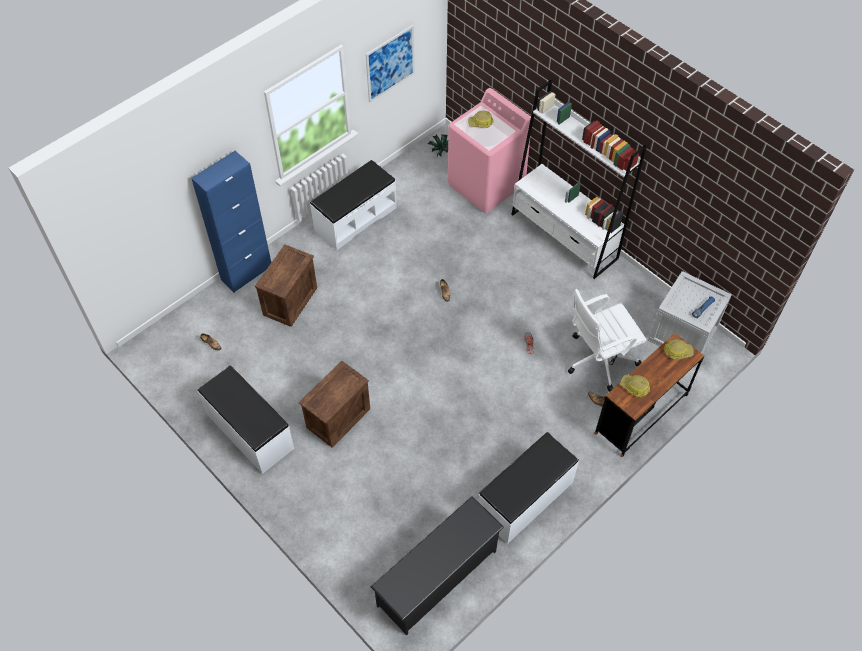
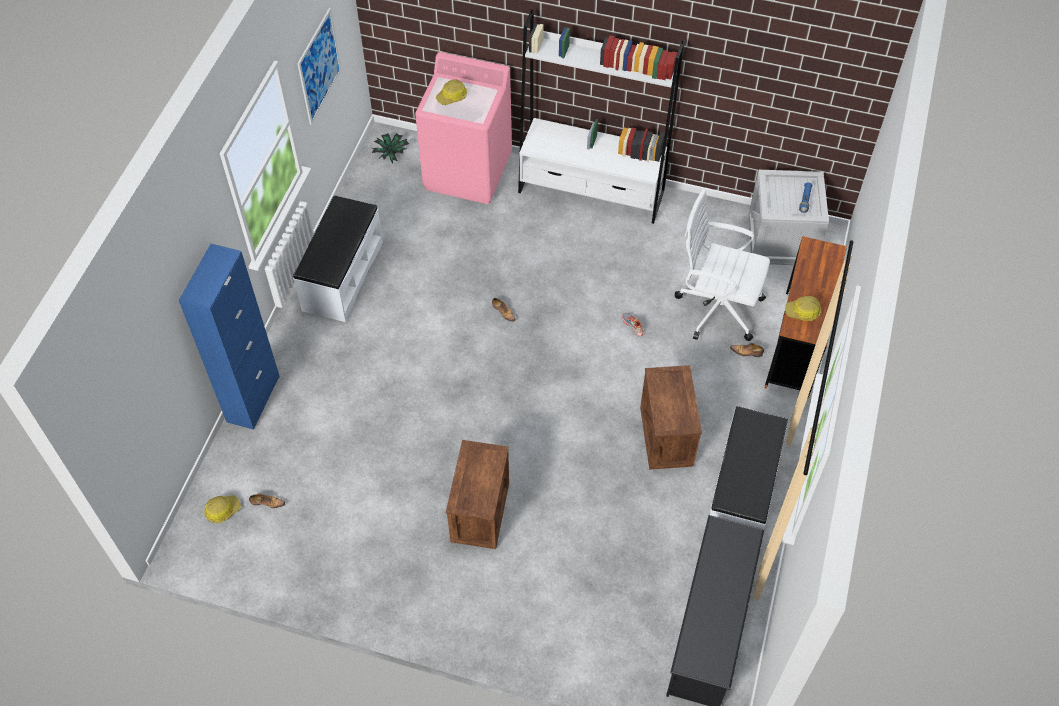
camera: 30 degrees left, 0 degrees up
(249, 431) = (386, 581): white bench -> none
(290, 302) = (331, 407): crate -> crate (667, 437)
(599, 359) = (716, 307): white office chair -> white office chair turned 75 degrees clockwise
(677, 351) = (818, 254): hard hat -> hard hat (222, 510)

